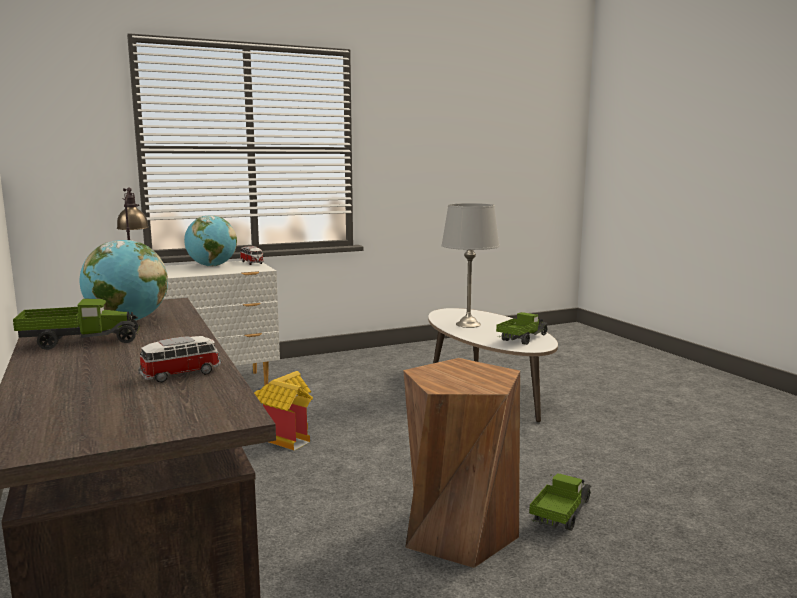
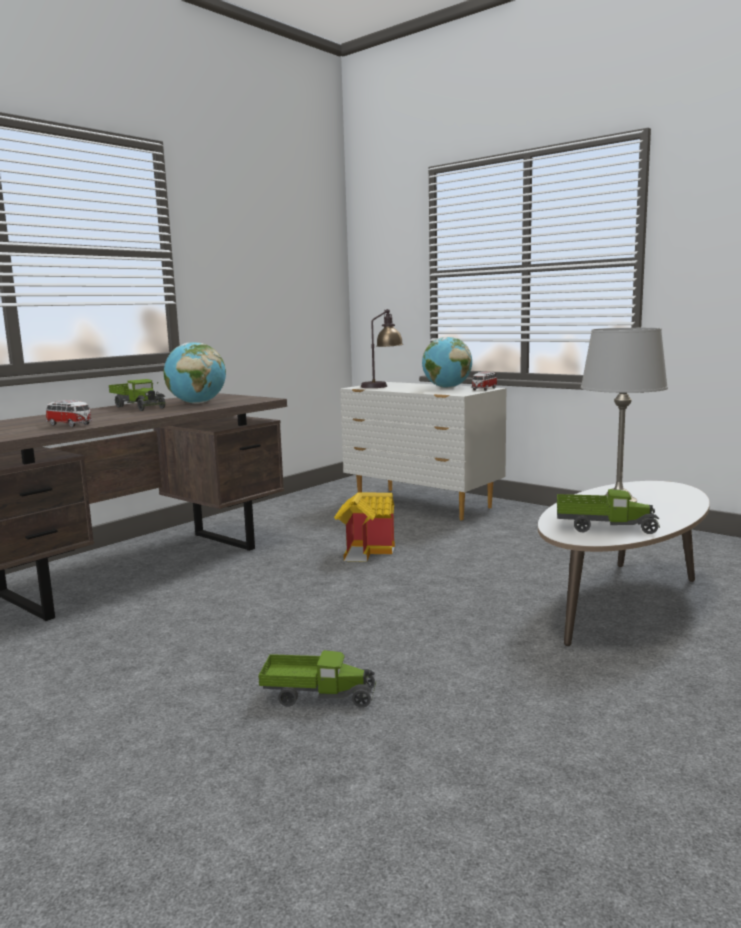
camera: 65 degrees right, 0 degrees up
(458, 532) = (244, 652): brown stool -> none

